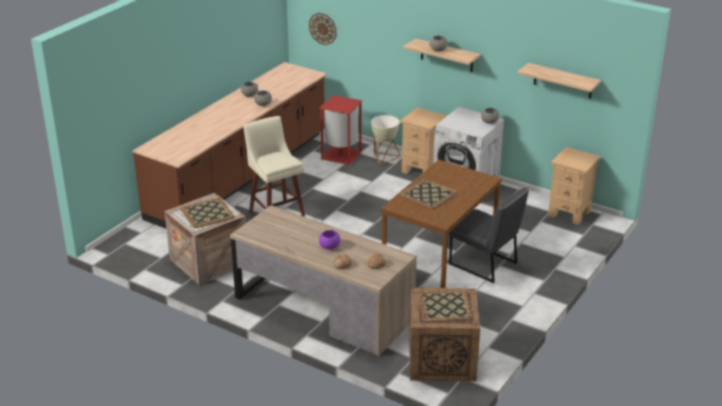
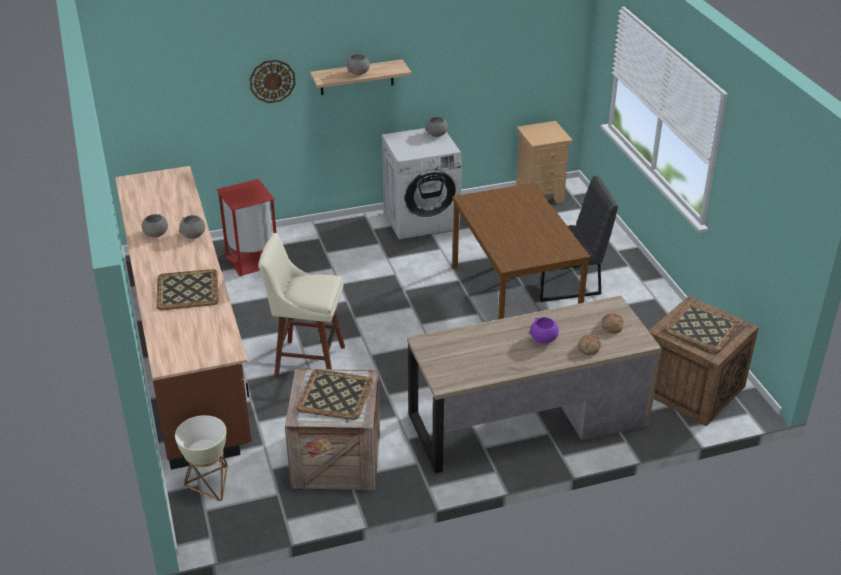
camera: 50 degrees left, 5 degrees up
(323, 28) = (163, 109): wall clock -> wall clock (272, 81)
(385, 158) = (299, 237): planter -> planter (209, 483)
(422, 170) = (356, 229): beige nightstand -> none
(429, 194) = (512, 233): tray -> tray (188, 289)
(563, 81) = (507, 53): shelf -> none

